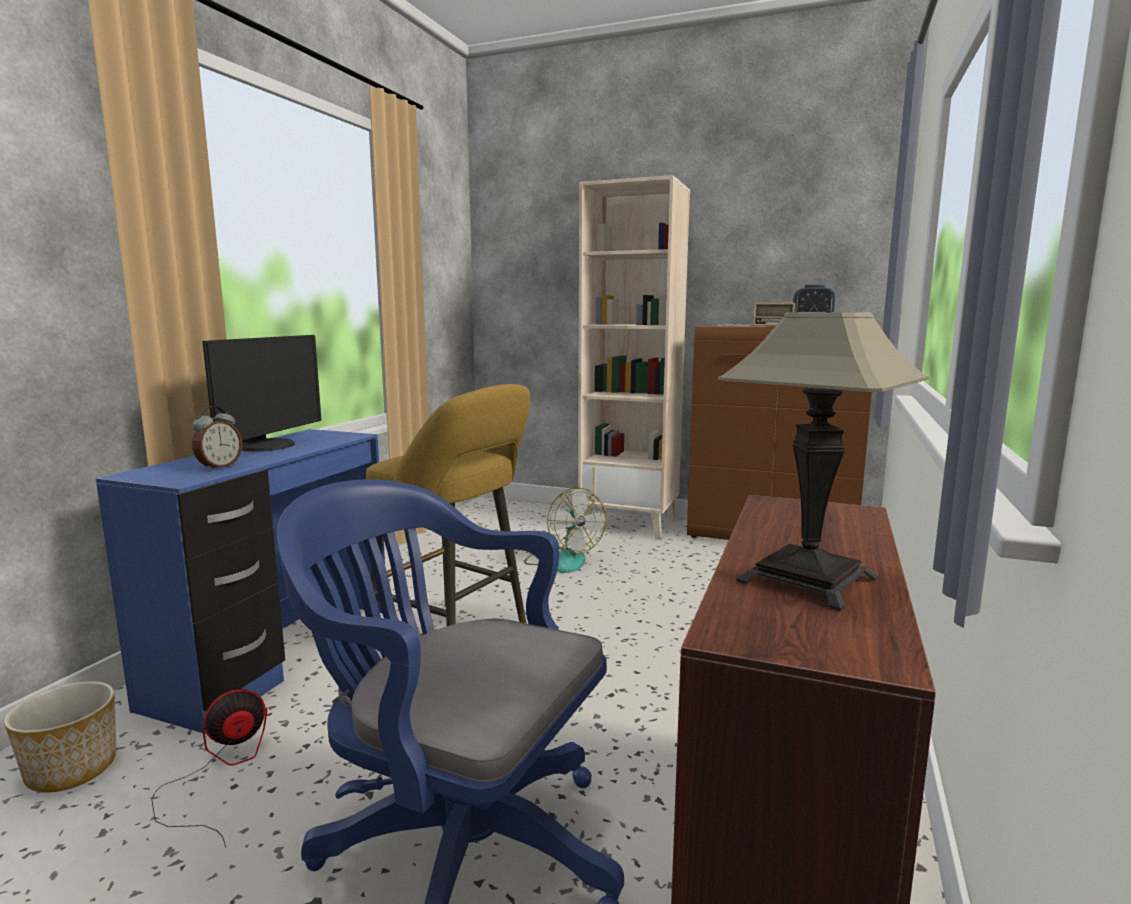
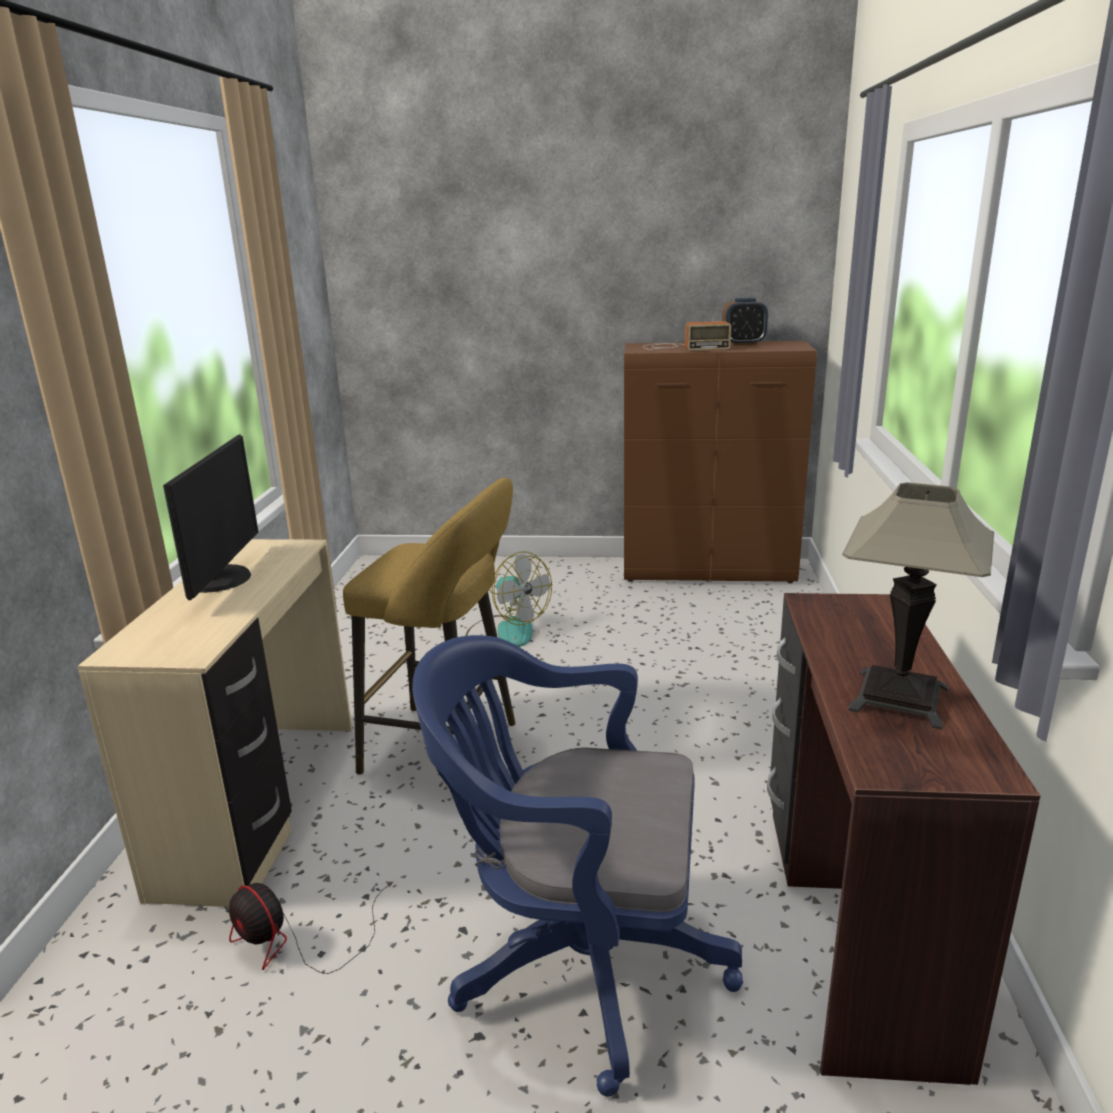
camera: 15 degrees left, 10 degrees up
(70, 770) = (125, 979): planter -> none
(219, 467) = (206, 625): alarm clock -> none
(220, 771) = (295, 942): fan -> fan turned 90 degrees counterclockwise
(279, 656) = (263, 804): blue desk -> beige desk
(630, 524) = (556, 572): beige bookcase -> none

